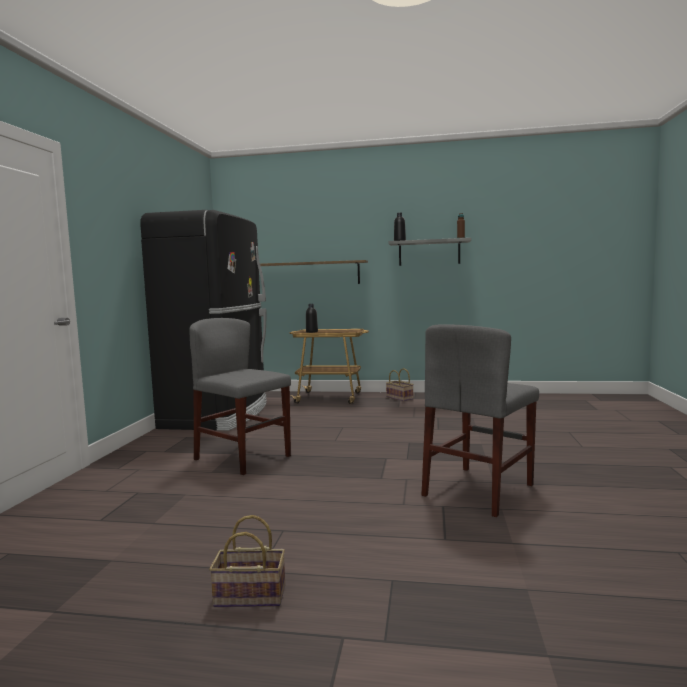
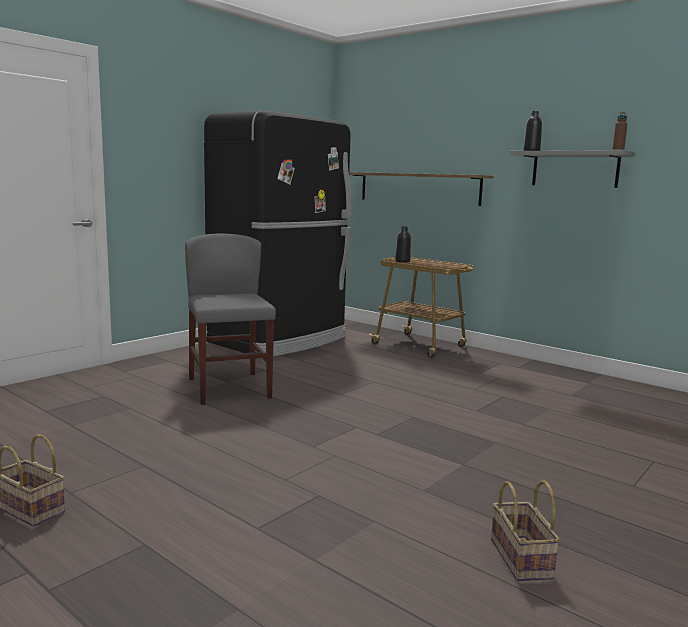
camera: 30 degrees right, 5 degrees up
(400, 398) = (502, 363): basket -> basket (523, 559)
(478, 490) = (389, 492): grey chair -> none

